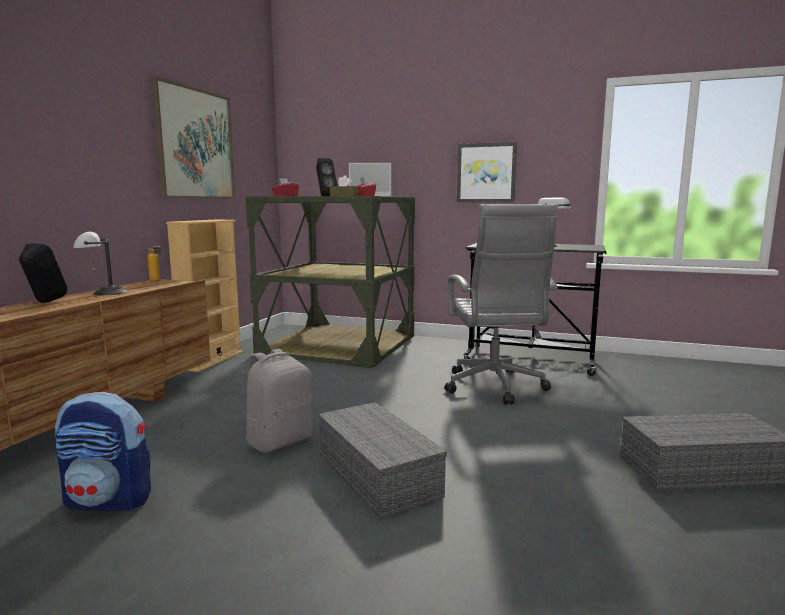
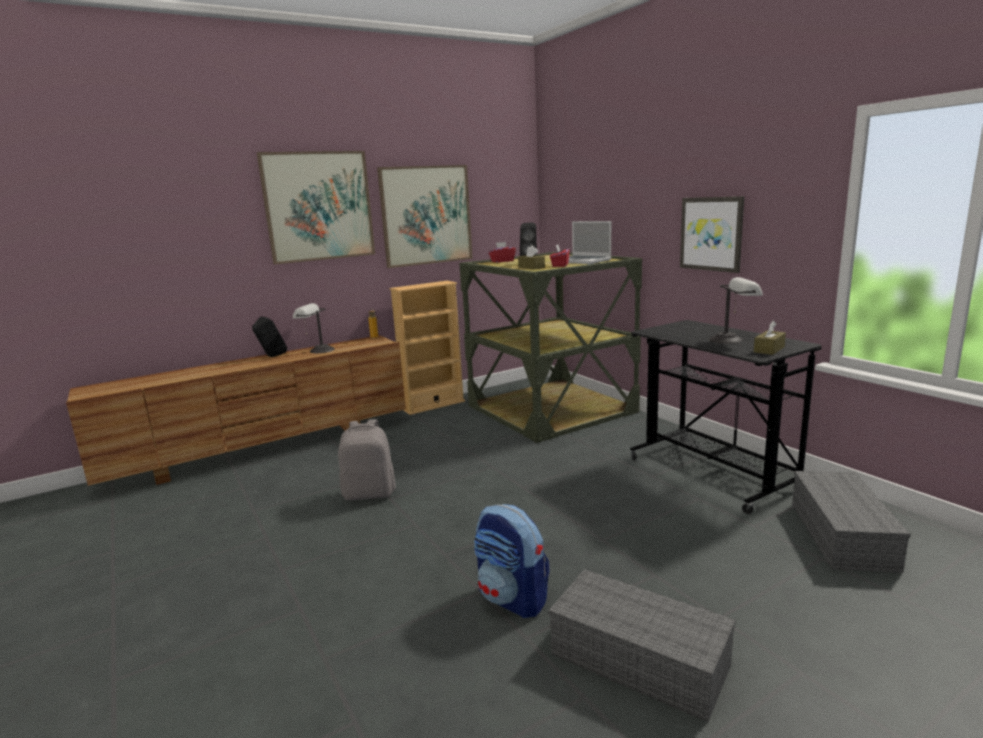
camera: 40 degrees right, 5 degrees up
(90, 107) = (318, 206): none -> picture
(109, 500) = (239, 504): backpack -> backpack (512, 598)
(379, 474) = (383, 544): grey storage box -> grey storage box (844, 536)
(495, 387) = (609, 496): grey office chair -> none
(586, 247) = (769, 349): none -> brown tissue box

